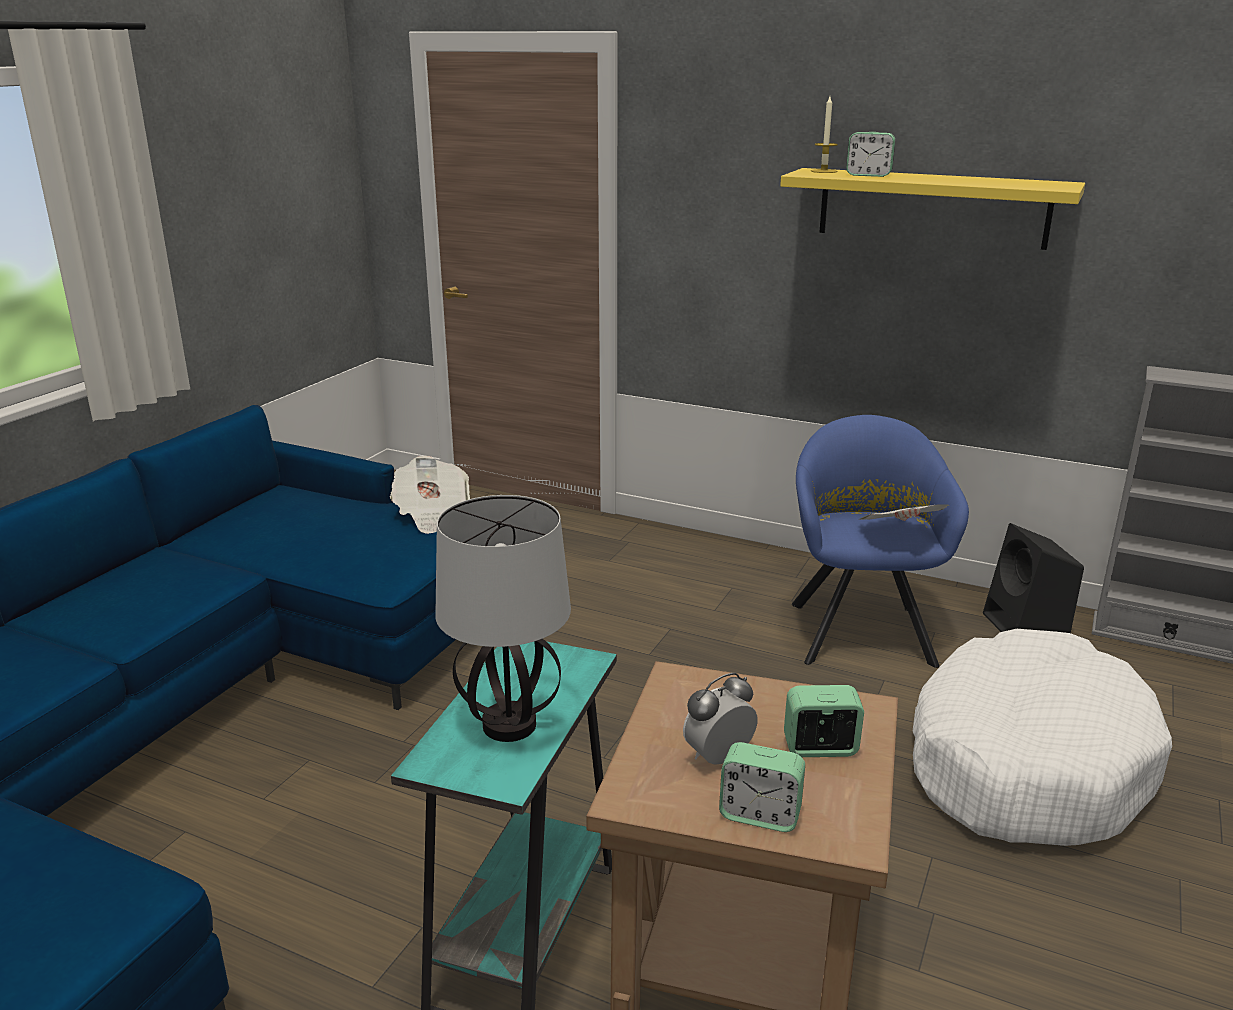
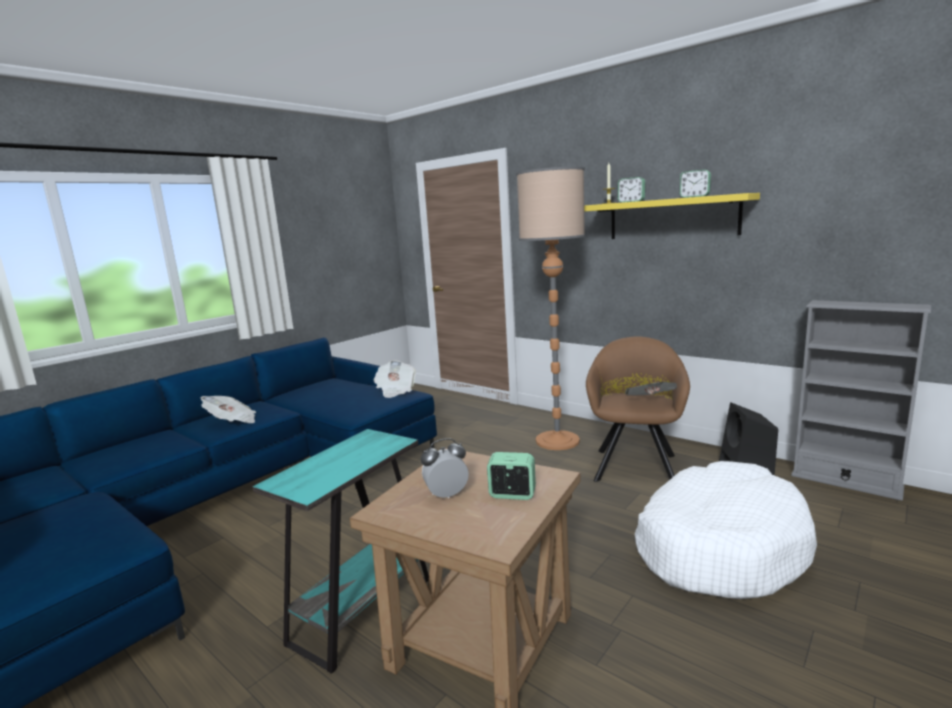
camera: 15 degrees right, 10 degrees down
(138, 603) = (232, 422): none -> newspaper
(508, 725) = (332, 467): table lamp -> none
(716, 588) = (557, 441): none -> floor lamp
(760, 815) = (450, 525): alarm clock -> alarm clock (694, 196)
(860, 628) = (636, 465): blue armchair -> brown armchair

